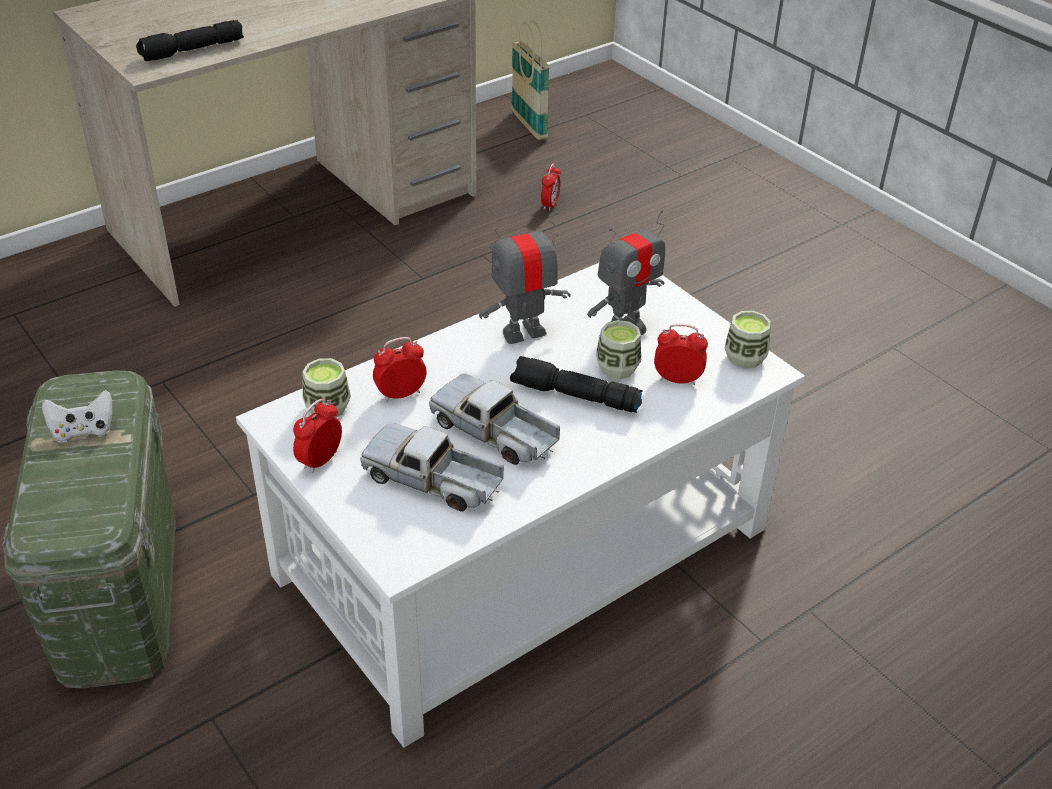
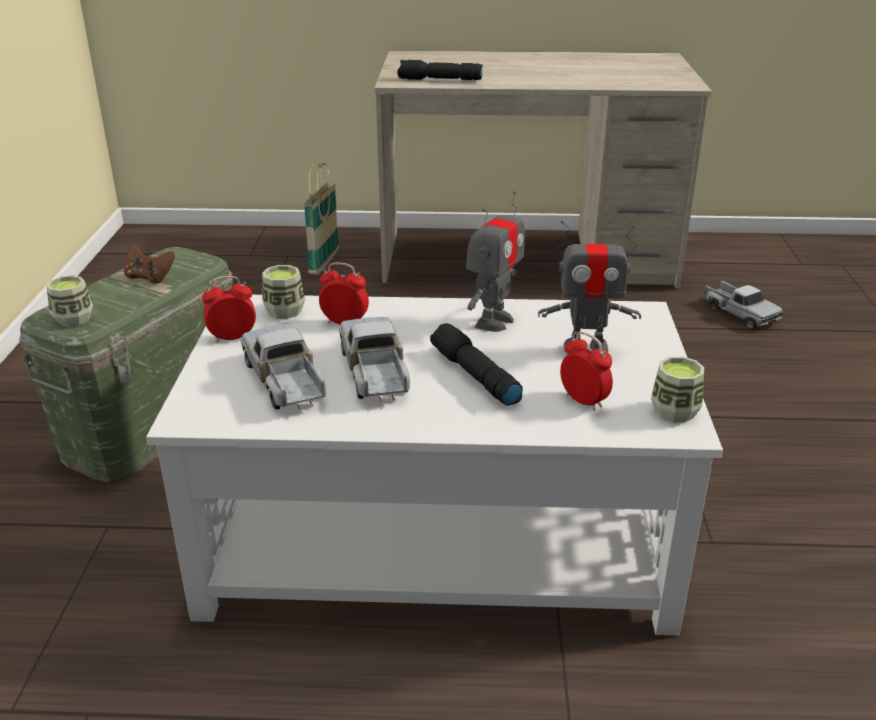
camera: 40 degrees right, 10 degrees down
(83, 431) = (149, 278): white game controller -> brown game controller
(523, 333) = (493, 321): toy robot -> toy robot turned 105 degrees clockwise
(528, 125) = (779, 258): basket -> basket (324, 263)
(550, 204) = (739, 313): alarm clock -> toy truck
(617, 368) = (539, 372): cup -> cup (73, 319)

